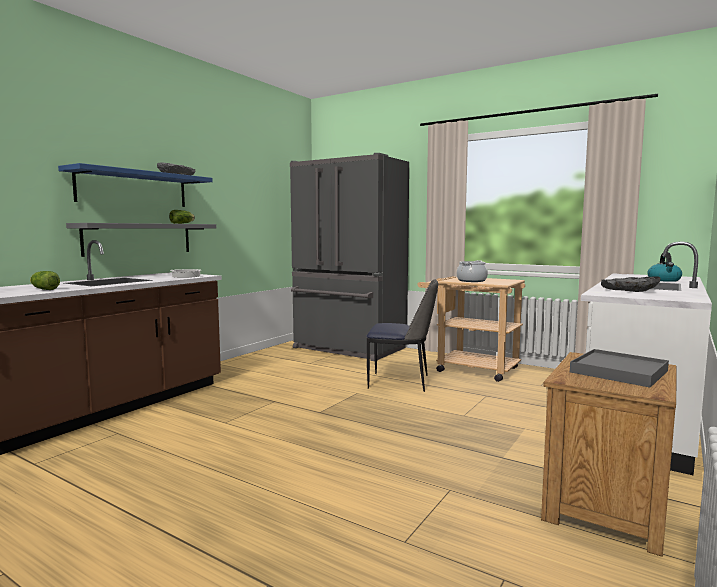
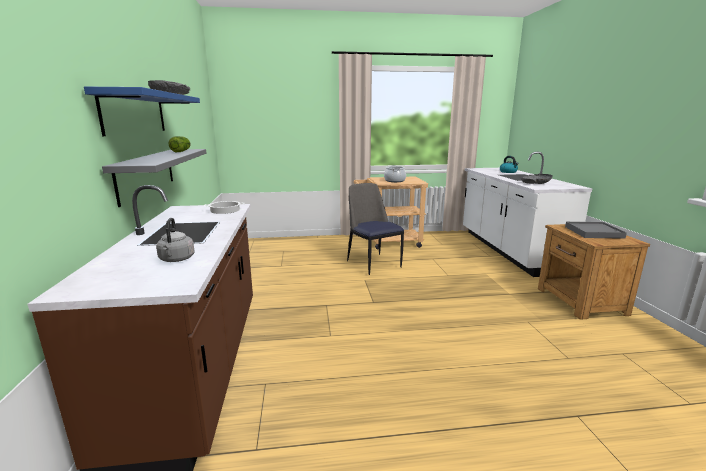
camera: 40 degrees left, 10 degrees up
(44, 289) = (176, 260): lettuce -> grey kettle
(348, 349) = (283, 246): grey fridge -> none
(401, 382) = (373, 263): chair -> chair turned 90 degrees counterclockwise

